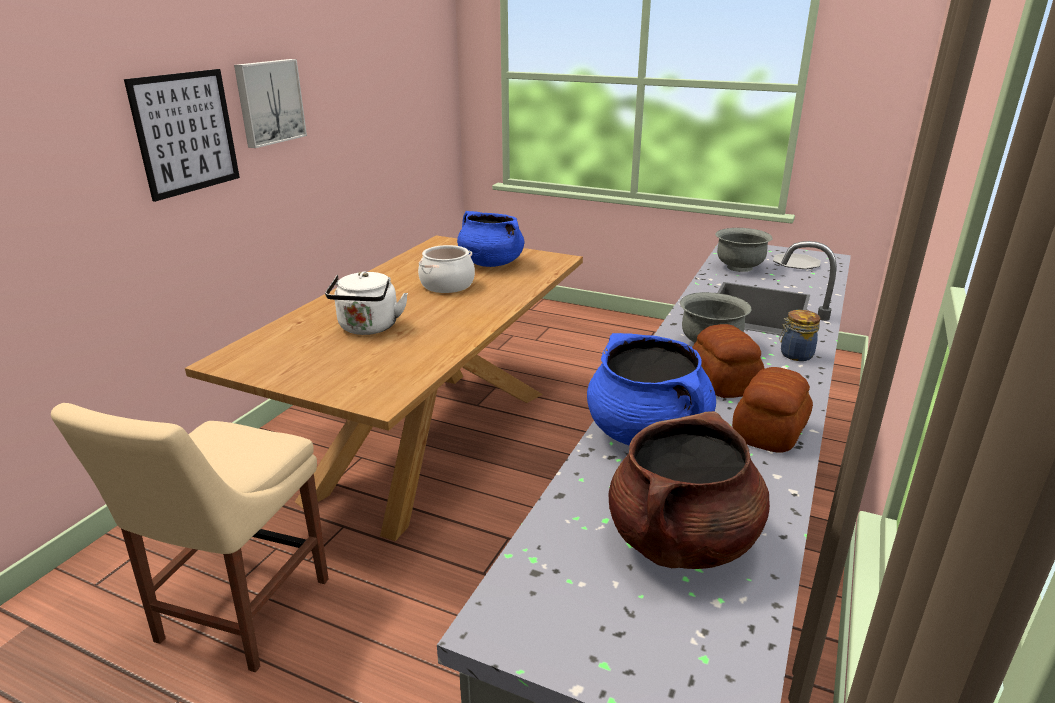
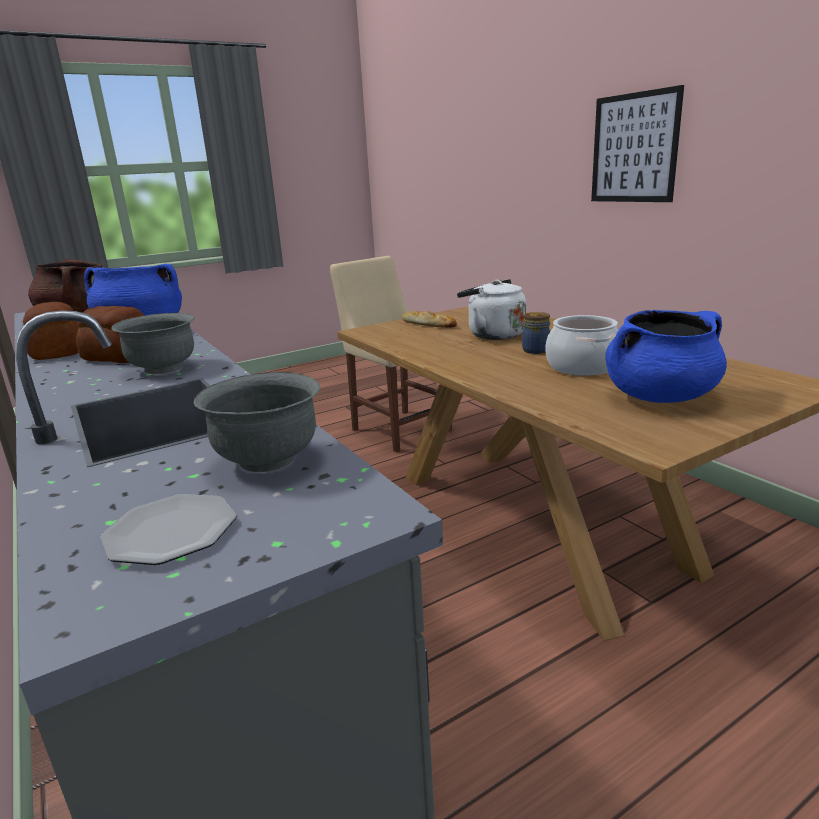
camera: 125 degrees right, 5 degrees down
(269, 102) = (740, 123): picture -> none
(330, 370) = (428, 324): none -> bread
(795, 355) = (65, 391): jar -> jar (536, 350)

